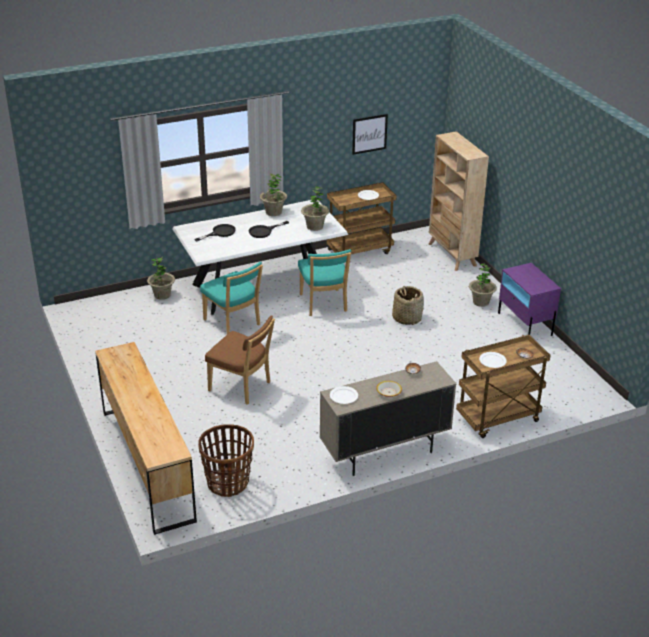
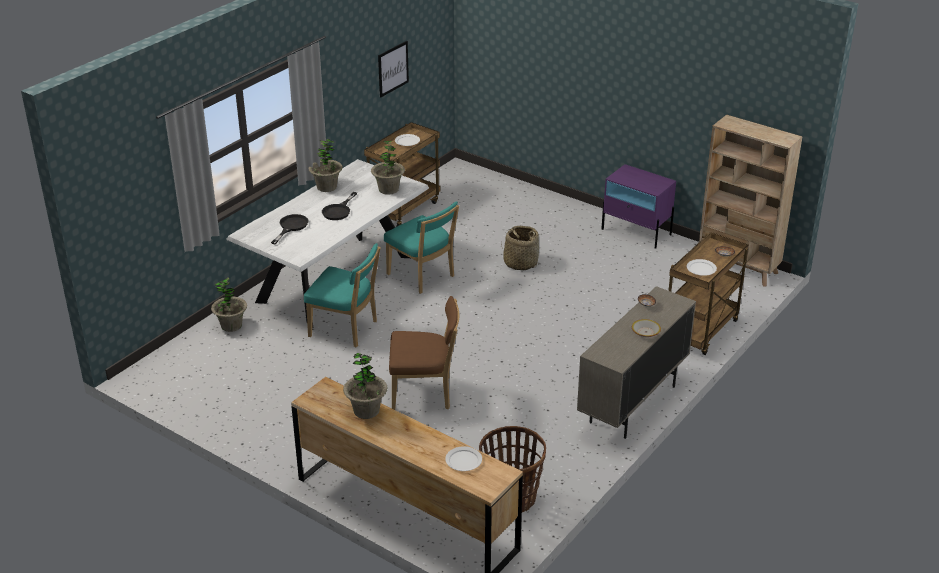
camera: 30 degrees left, 0 degrees up
(344, 396) = (608, 352): white plate -> white plate (463, 460)
(452, 255) = (501, 185): beige bookcase -> beige bookcase (738, 268)
(481, 302) = (575, 223): potted plant -> potted plant (366, 410)

